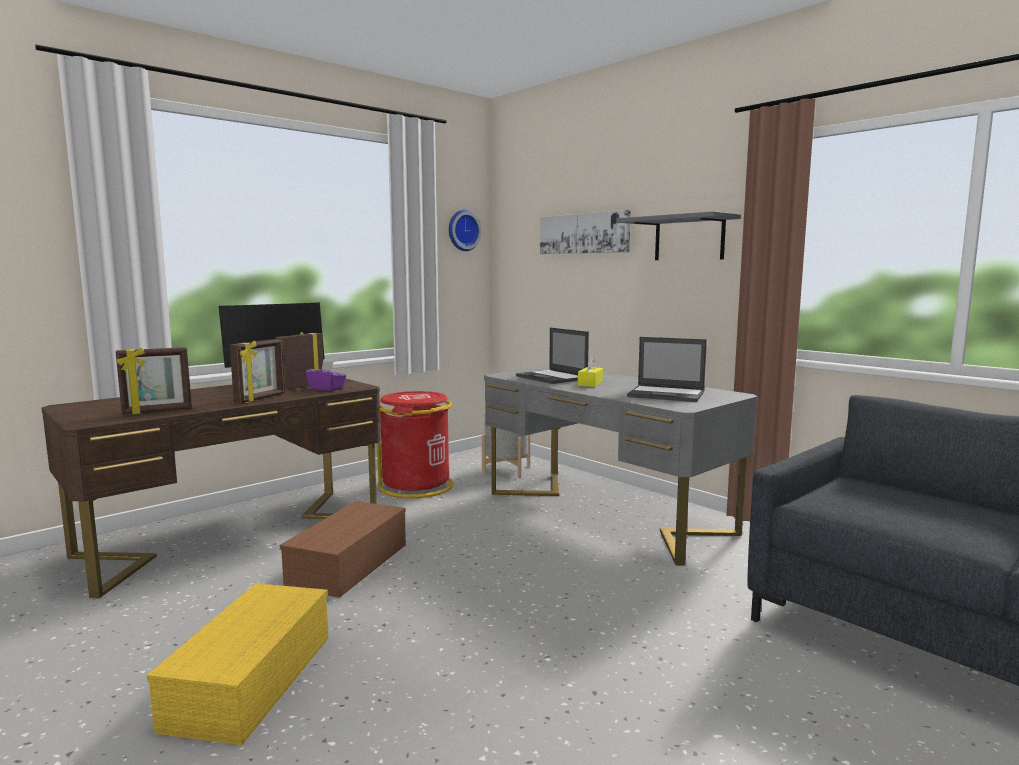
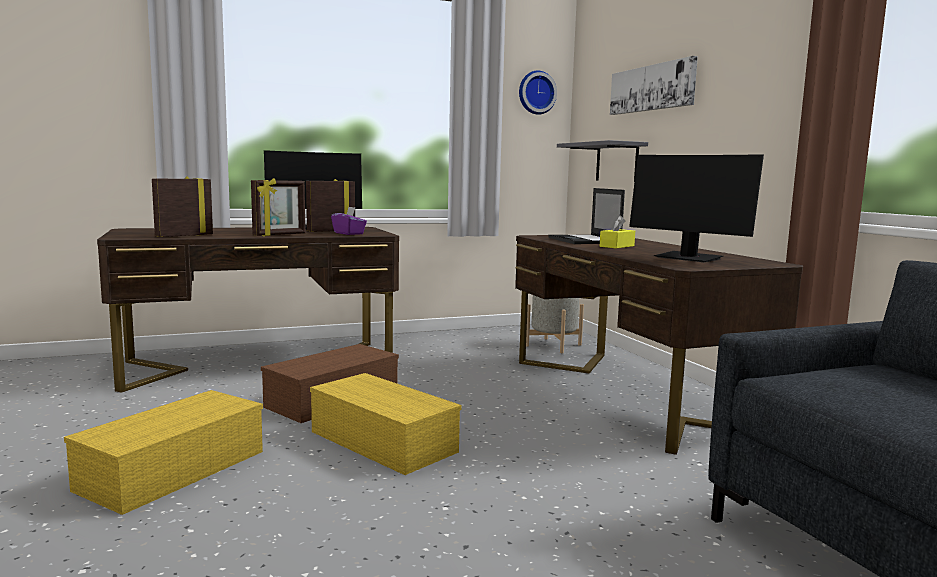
camera: 20 degrees right, 0 degrees up
(157, 411) = (184, 236): picture frame -> picture frame turned 135 degrees clockwise
(417, 486) = (452, 348): red trash can -> none
(434, 602) = (380, 441): none -> yellow storage box
(605, 512) = (627, 394): grey desk -> brown desk
(667, 394) = (688, 258): laptop -> monitor
(689, 238) = (755, 83): grey shelf -> grey shelf (617, 162)

